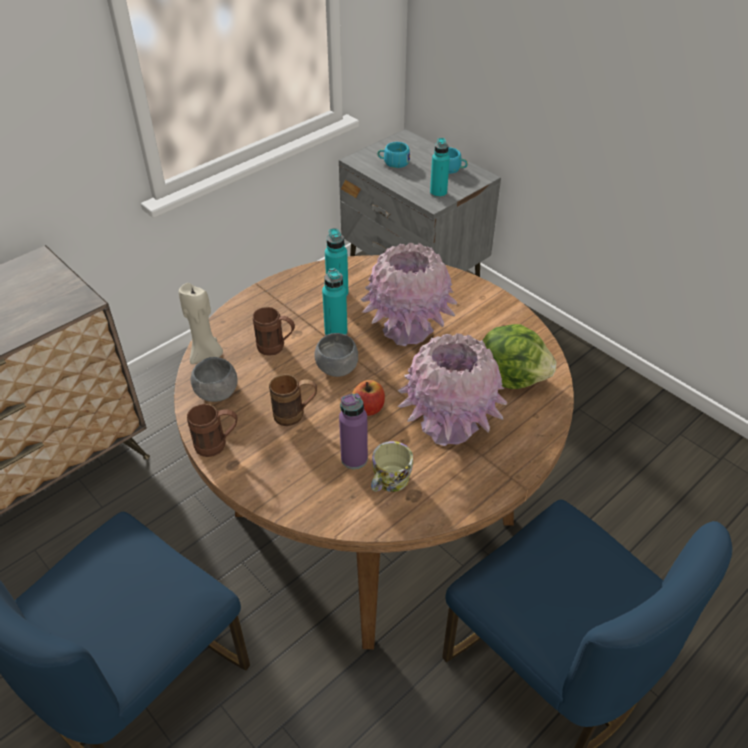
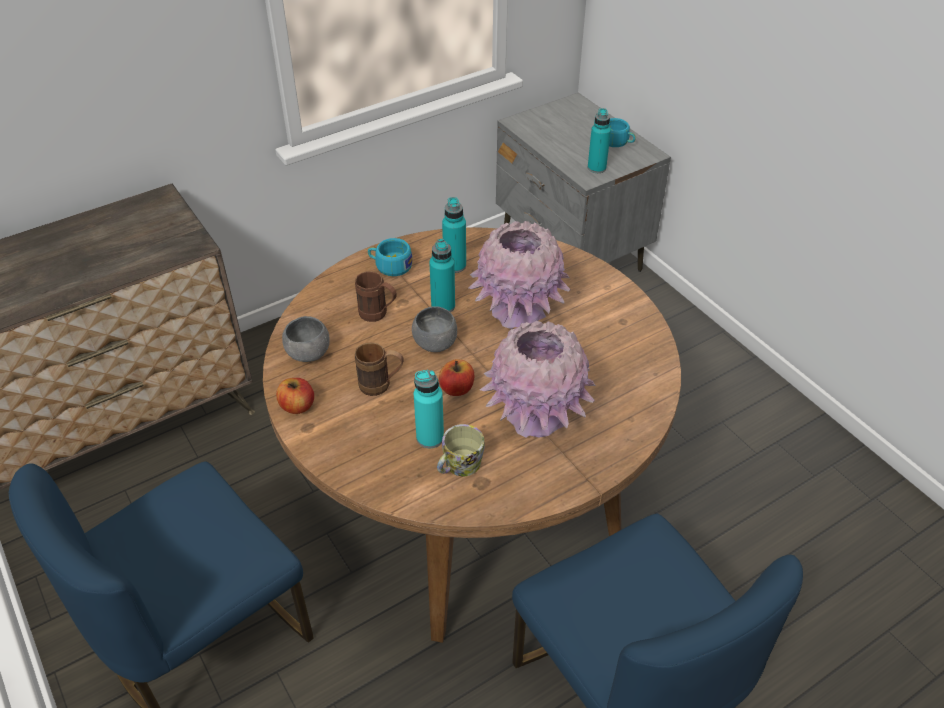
camera: 10 degrees right, 0 degrees up
(206, 354) = (307, 313): beige candle -> none
(218, 445) = (297, 406): brown mug -> apple
(354, 459) = (430, 438): purple bottle -> turquoise bottle
(393, 162) = (556, 129): turquoise cup -> turquoise cup (390, 265)
(511, 377) = (615, 375): lettuce -> none

